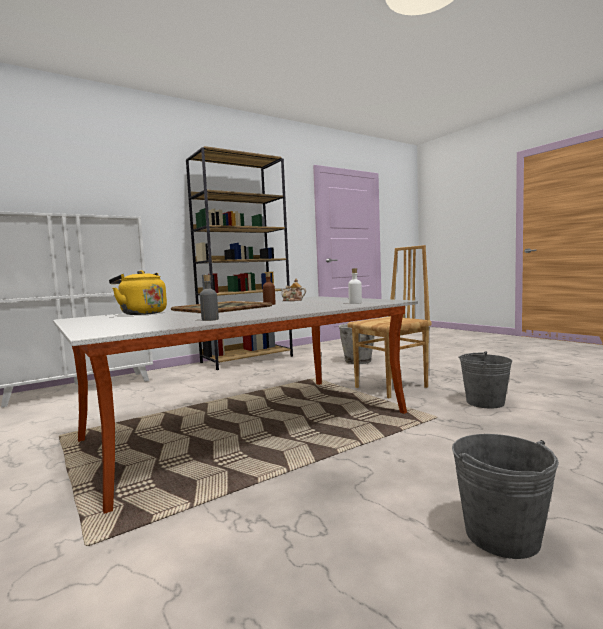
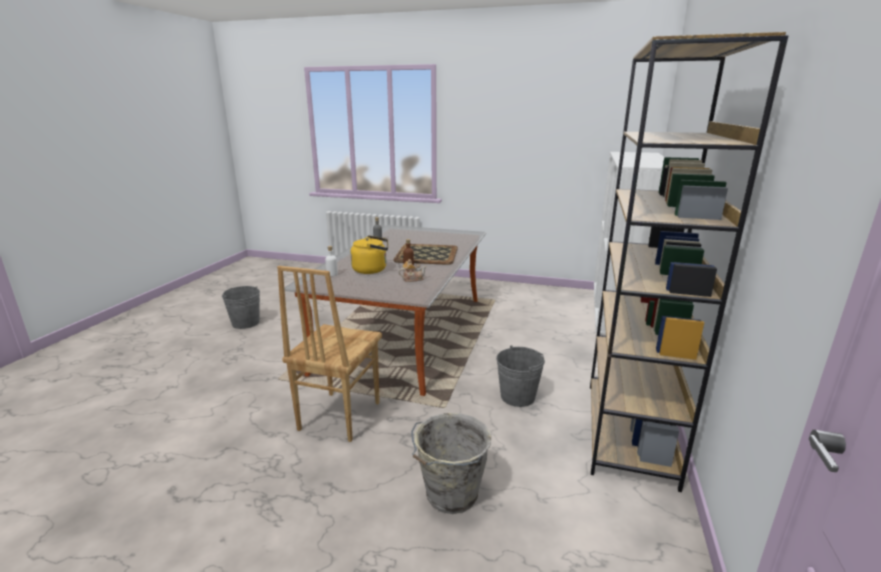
camera: 140 degrees right, 15 degrees up
(141, 313) = (456, 241): yellow kettle -> yellow kettle (372, 270)
(485, 402) = (232, 416): grey bucket -> grey bucket (517, 396)

